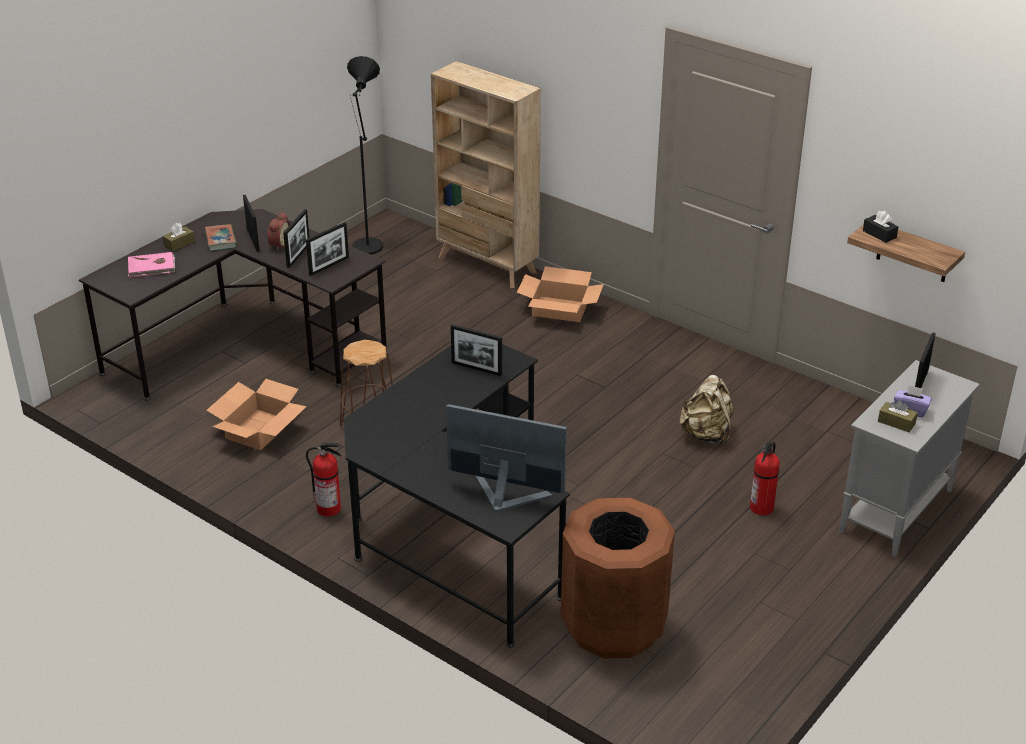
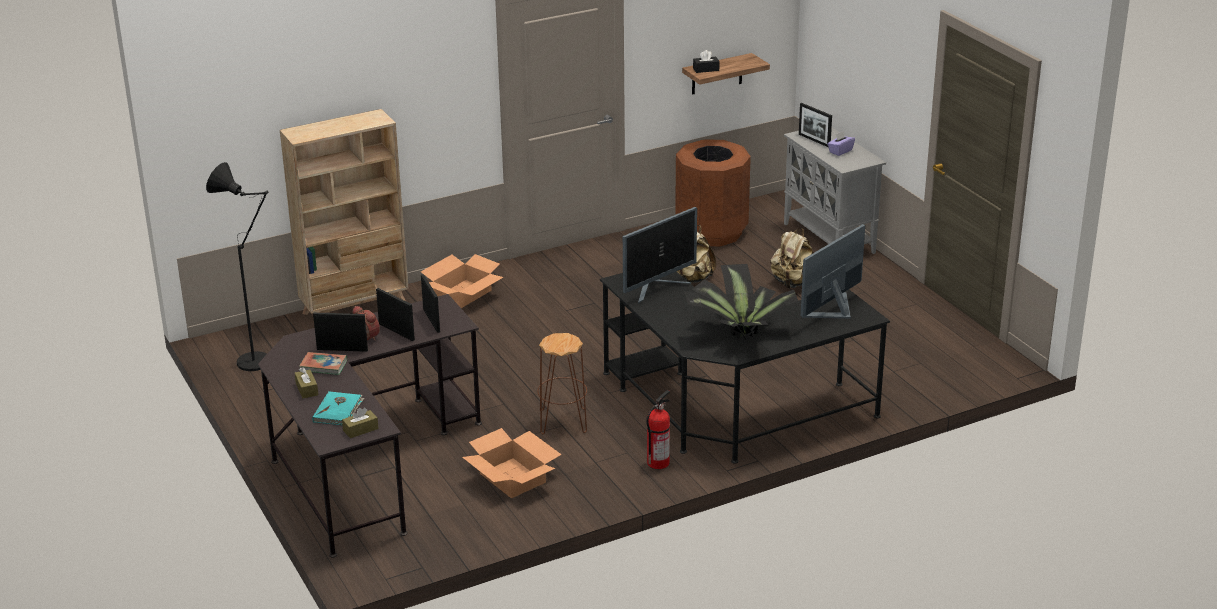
camera: 65 degrees left, 5 degrees down
(152, 267) = (338, 410): pink book -> turquoise book
(414, 441) = (737, 332): none -> potted plant
(476, 368) = (657, 287): picture frame -> monitor
(614, 627) = (883, 371): brown trash can -> brown trash can (711, 232)
(761, 508) = (792, 283): fire extinguisher -> beige backpack
(896, 422) = (850, 159): brown tissue box -> brown tissue box (360, 429)

